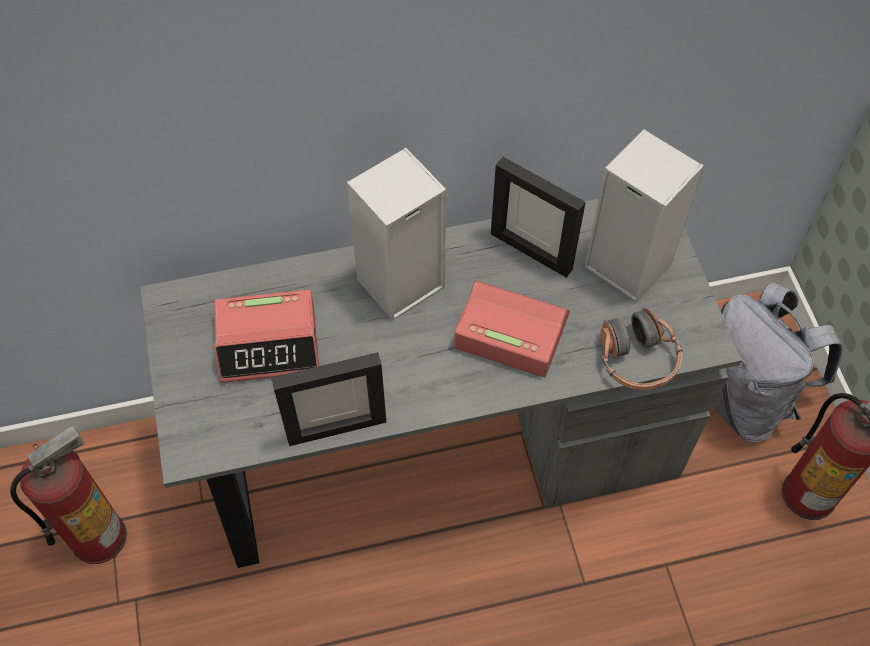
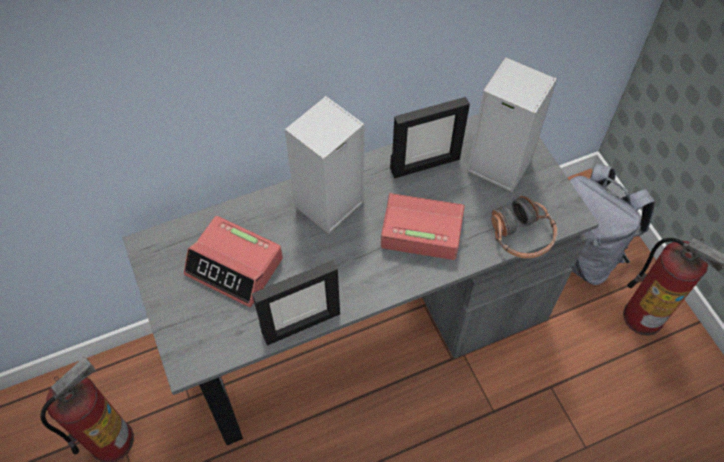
camera: 10 degrees left, 0 degrees up
(269, 343) = (235, 266): alarm clock -> alarm clock turned 45 degrees clockwise
(532, 250) = (425, 164): picture frame -> picture frame turned 45 degrees counterclockwise

